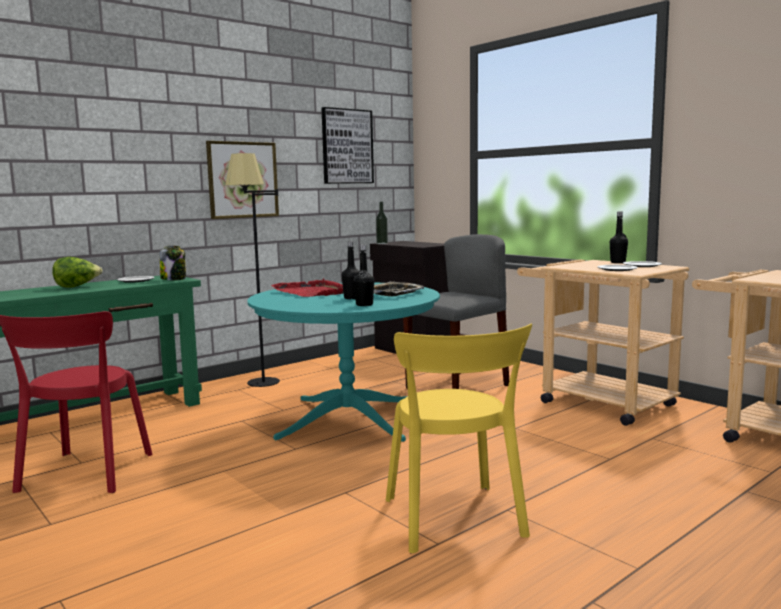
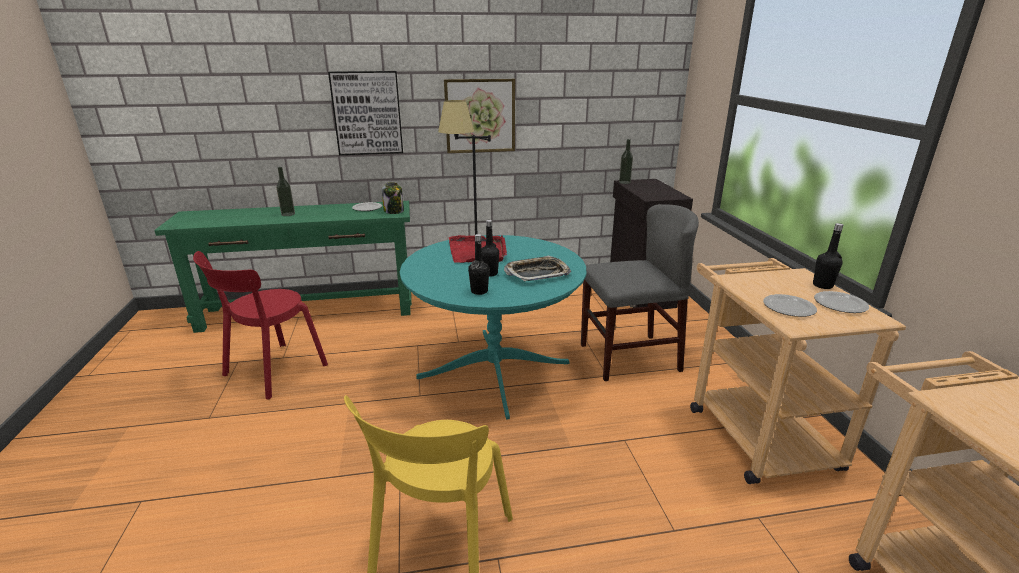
camera: 30 degrees right, 15 degrees up
(40, 291) = (288, 214): none -> bottle
(77, 287) = (319, 210): lettuce -> none
(347, 146) = (600, 78): picture -> picture (367, 113)

